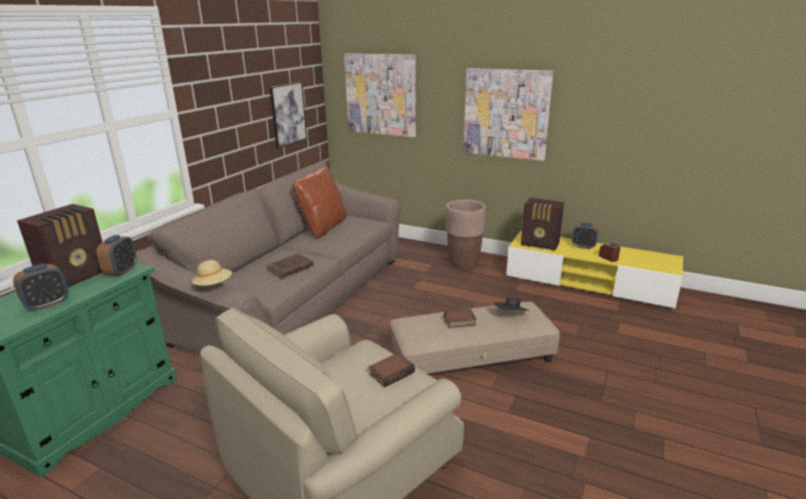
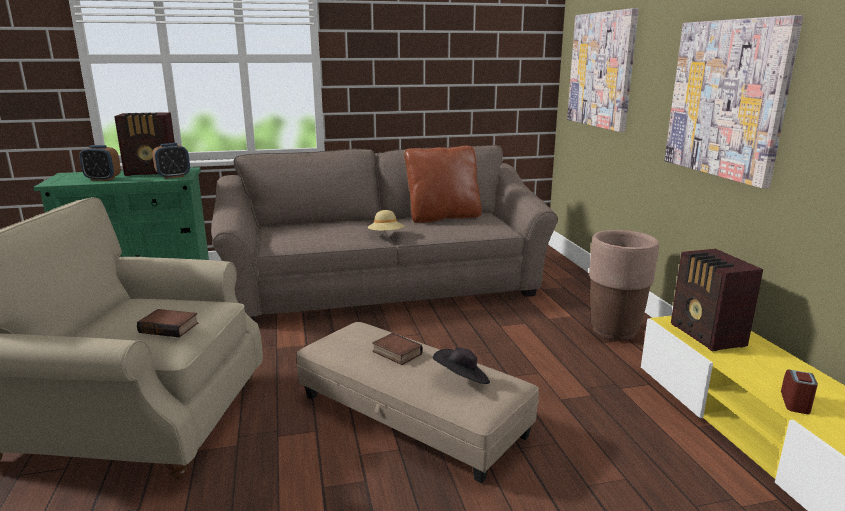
camera: 50 degrees right, 5 degrees down
(213, 285) = (226, 213): beige hat -> beige hat (386, 235)
(288, 114) = (484, 85): picture -> none
(289, 268) = (334, 234): brown book -> none
(583, 246) = (783, 369): alarm clock -> none

